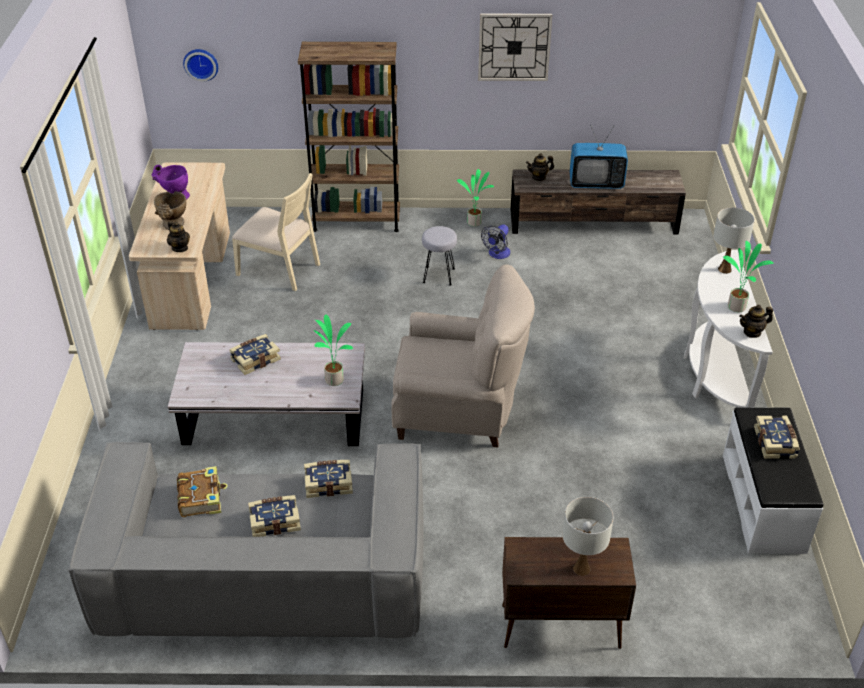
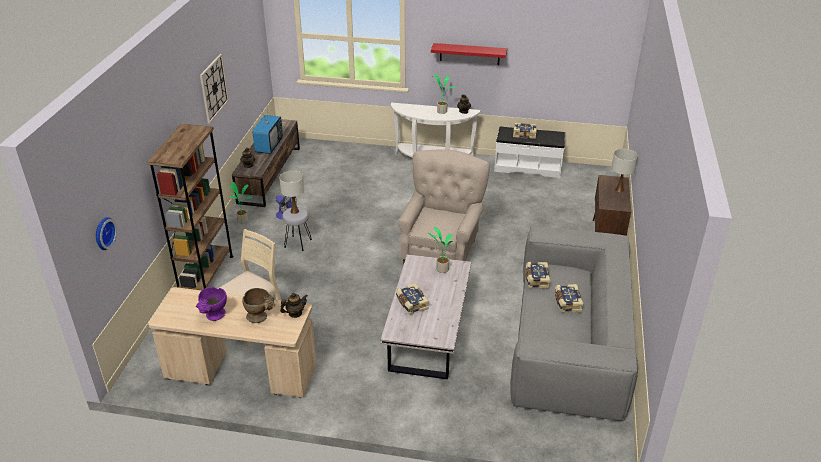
camera: 80 degrees left, 5 degrees down
(201, 497) = (545, 334): book -> none
(724, 269) = (408, 108): white table lamp -> white table lamp (294, 211)
(812, 253) = (469, 54): none -> red shelf

